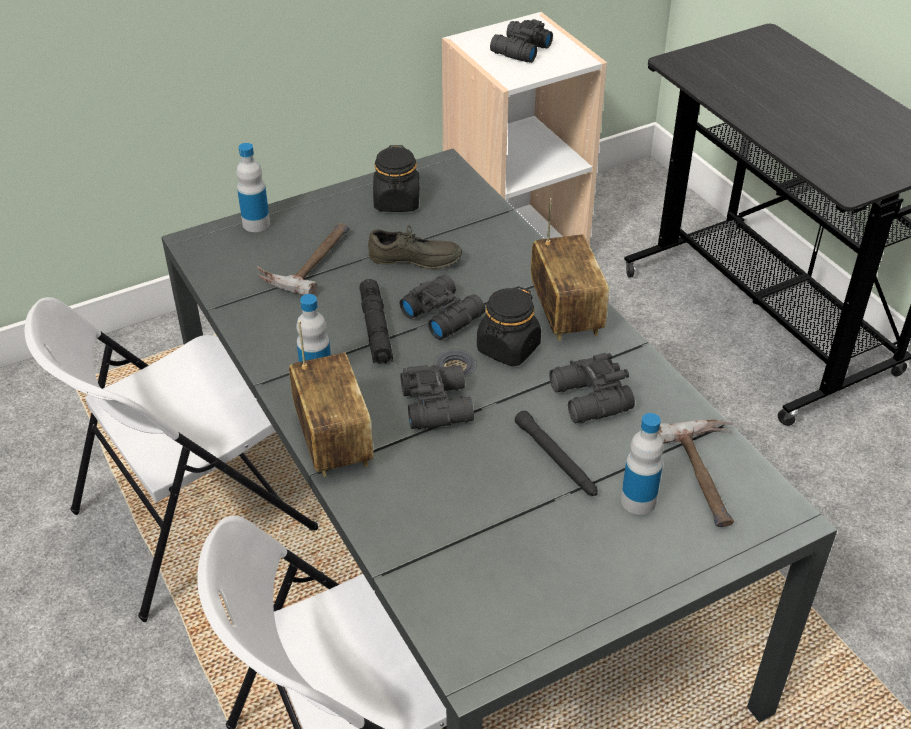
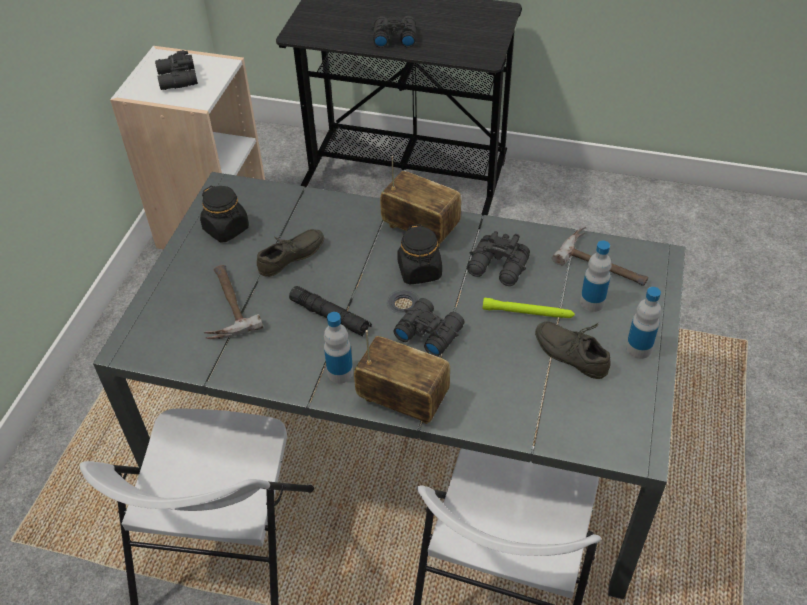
camera: 45 degrees left, 5 degrees up
(256, 224) = (151, 307): bottle -> bottle (638, 348)
(442, 314) = (355, 278): black binoculars -> black binoculars (394, 37)
(545, 528) = (572, 353): none -> grey shoe
(556, 459) = (528, 313): black flashlight -> green flashlight

